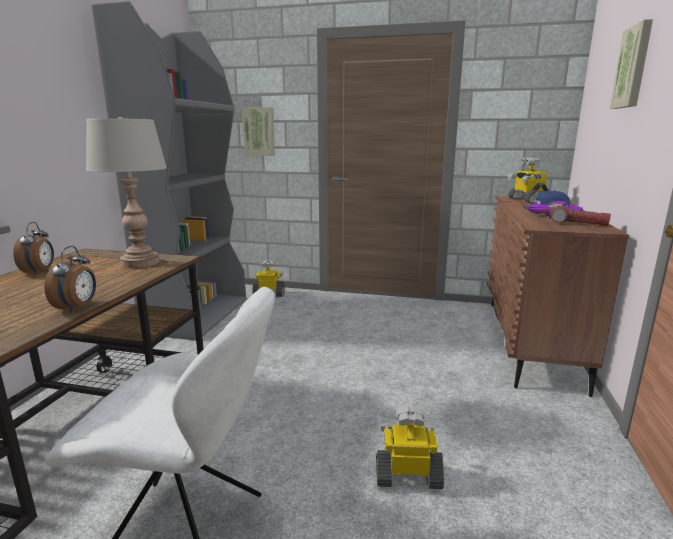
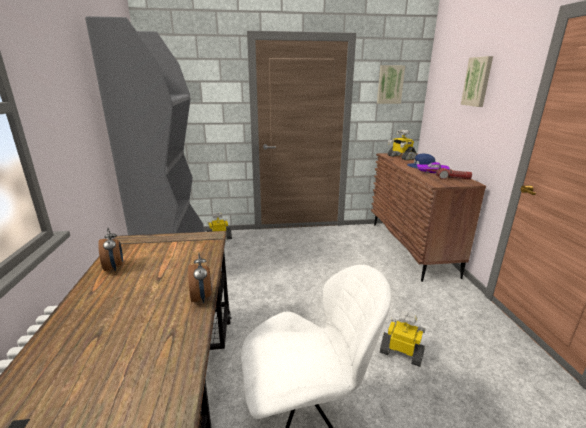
camera: 20 degrees left, 5 degrees up
(140, 262) = (188, 244): grey table lamp -> none
(259, 131) = (200, 111): picture -> picture (390, 84)
(408, 475) = (402, 353): toy robot -> toy robot turned 45 degrees clockwise

